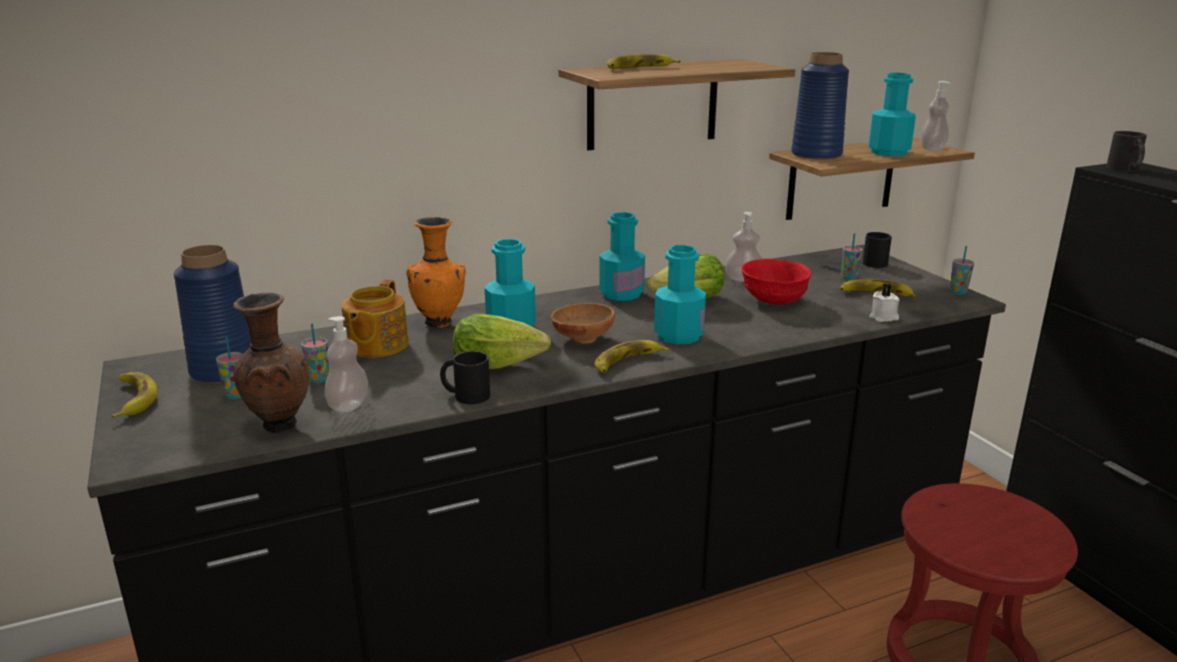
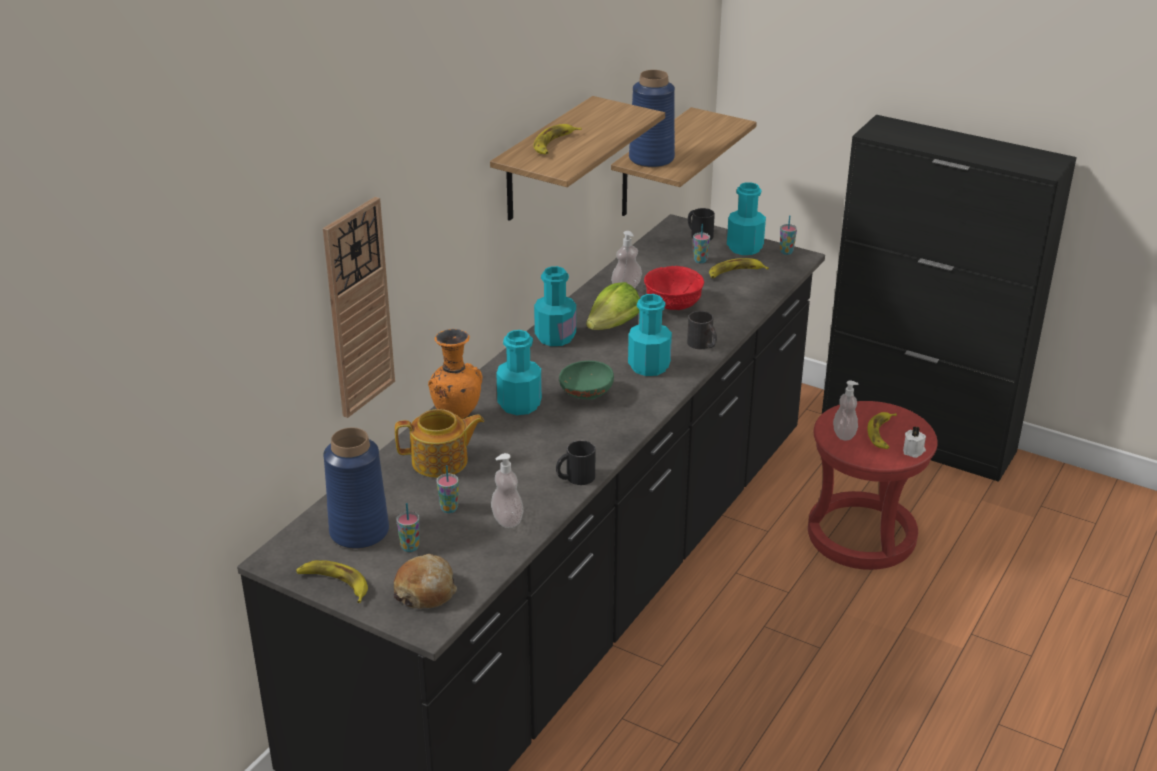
camera: 35 degrees left, 10 degrees up
(181, 433) = (425, 591): none -> bread
(278, 425) = (483, 555): brown vase -> none
(326, 155) = (358, 308): none -> wall clock
(376, 345) = (441, 461): teapot -> teapot turned 75 degrees counterclockwise
(497, 365) = (559, 443): lettuce -> none
(582, 338) = (585, 395): brown bowl -> green bowl
(627, 362) = (644, 405): banana -> banana (882, 434)
(884, 317) = (763, 297): white candle -> white candle (914, 451)
(888, 152) = (698, 139): turquoise bottle -> turquoise bottle (744, 248)
(932, 149) = (723, 125): soap dispenser -> soap dispenser (844, 434)
(1126, 169) = (884, 130): black mug -> black mug (703, 345)

